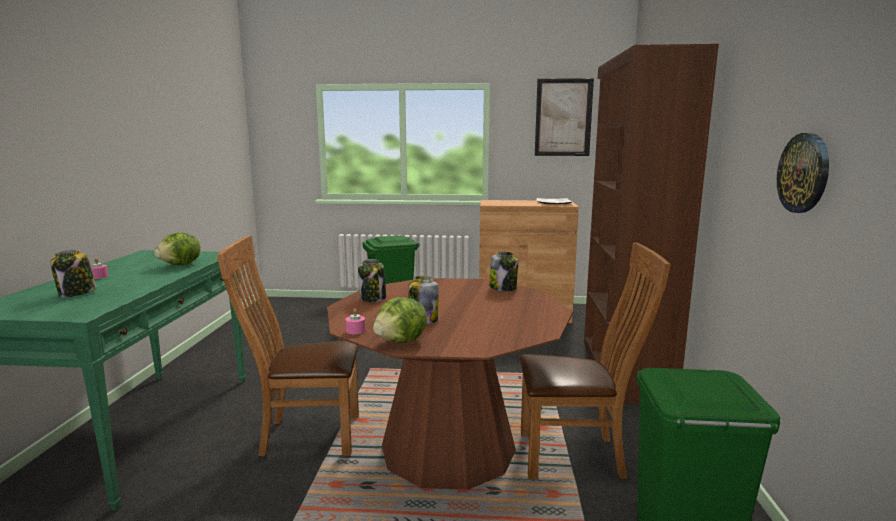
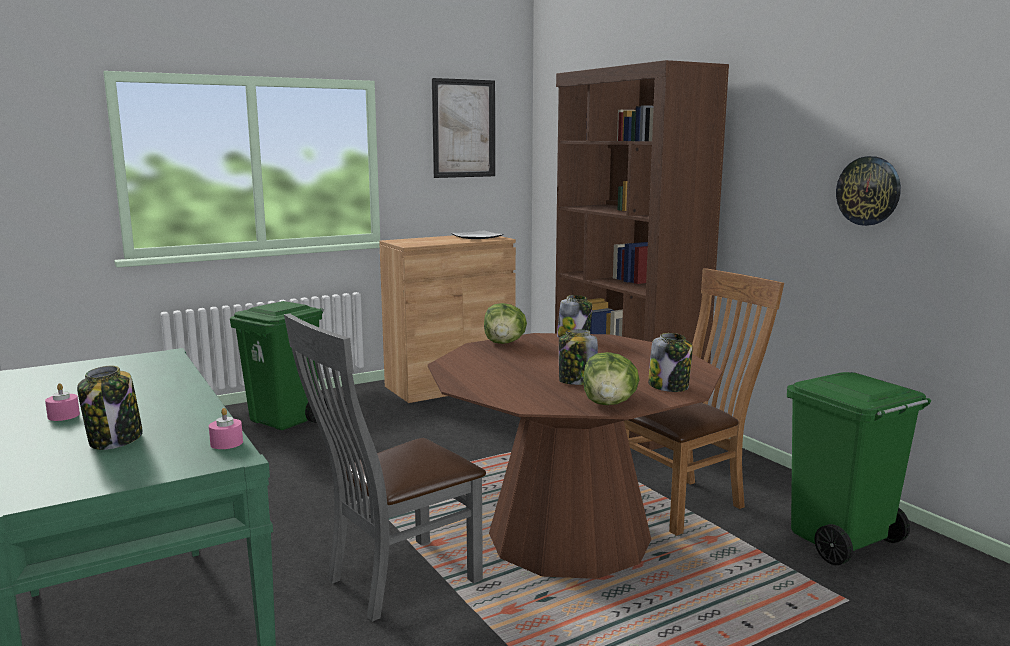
camera: 35 degrees left, 0 degrees up
(181, 265) = (153, 377): lettuce -> lettuce (504, 343)
(304, 435) = (394, 581): brown chair -> grey chair
(355, 330) = (539, 405): pink candle -> pink candle (226, 443)
(373, 298) = (470, 373): jar -> jar (669, 386)

